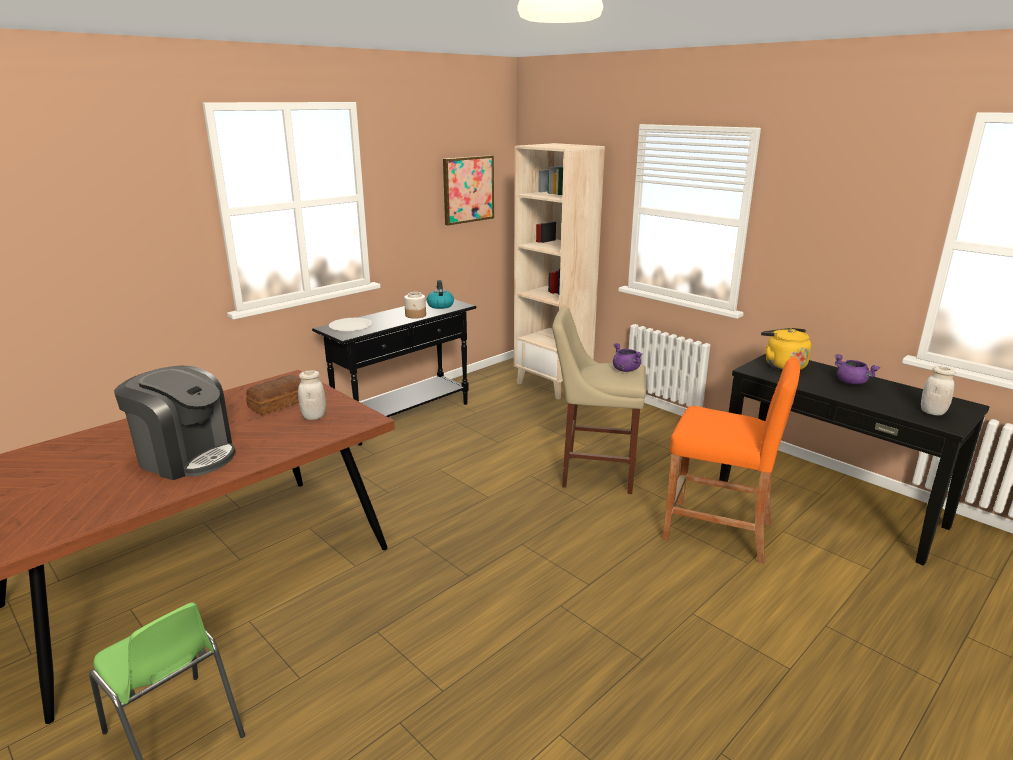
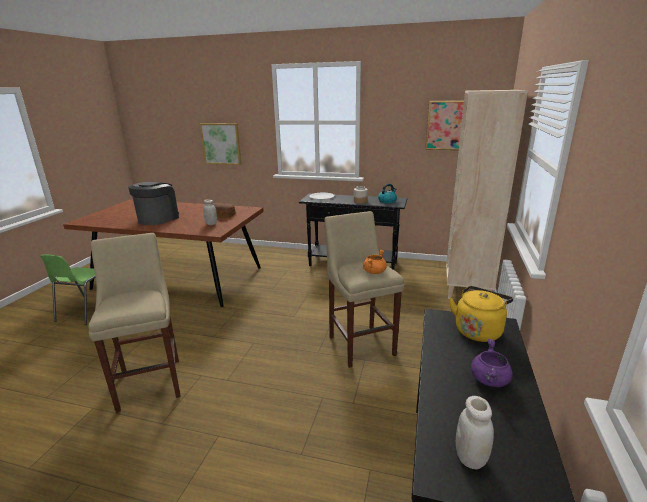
camera: 60 degrees right, 0 degrees up
(96, 275) = (221, 144): none -> picture
(186, 457) = (158, 219): coffee machine -> coffee machine turned 150 degrees counterclockwise
(536, 658) = (151, 381): none -> beige stool
(625, 369) = (374, 272): purple cooking pot -> orange cooking pot
(717, 531) = (334, 425): orange stool -> none

